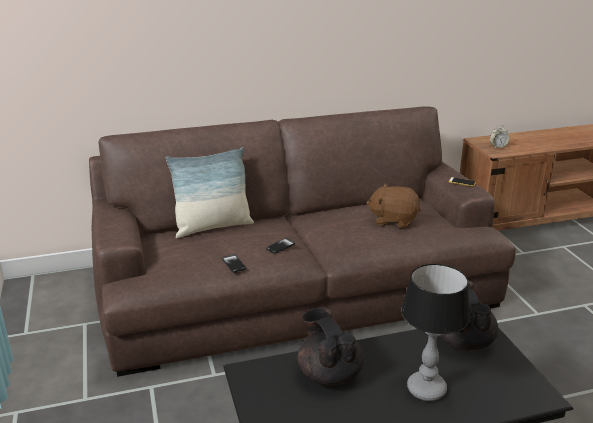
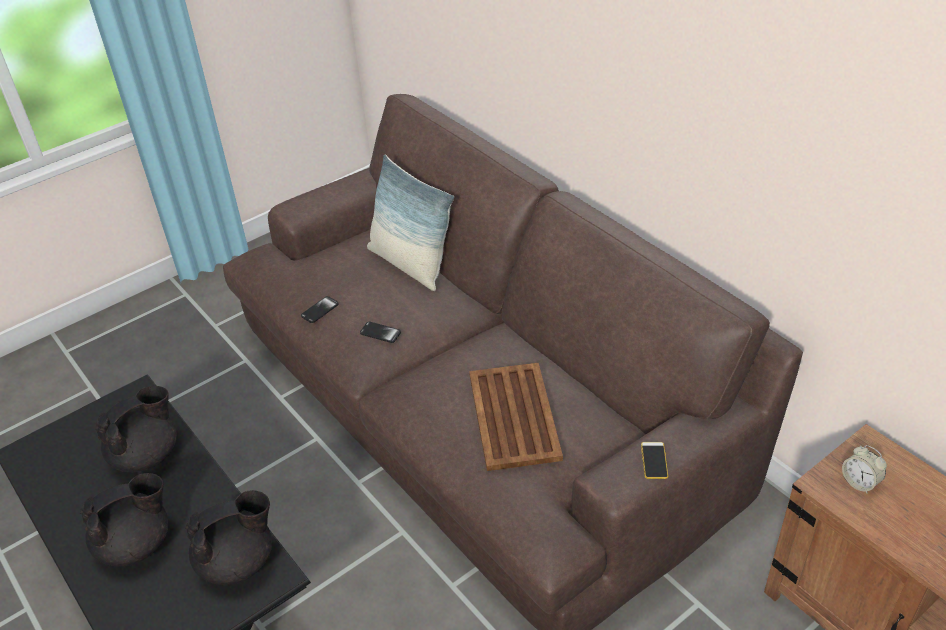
camera: 70 degrees right, 15 degrees up
(393, 220) = (513, 417): brown plush toy -> brown tray
(426, 389) = (136, 544): table lamp -> black teapot

